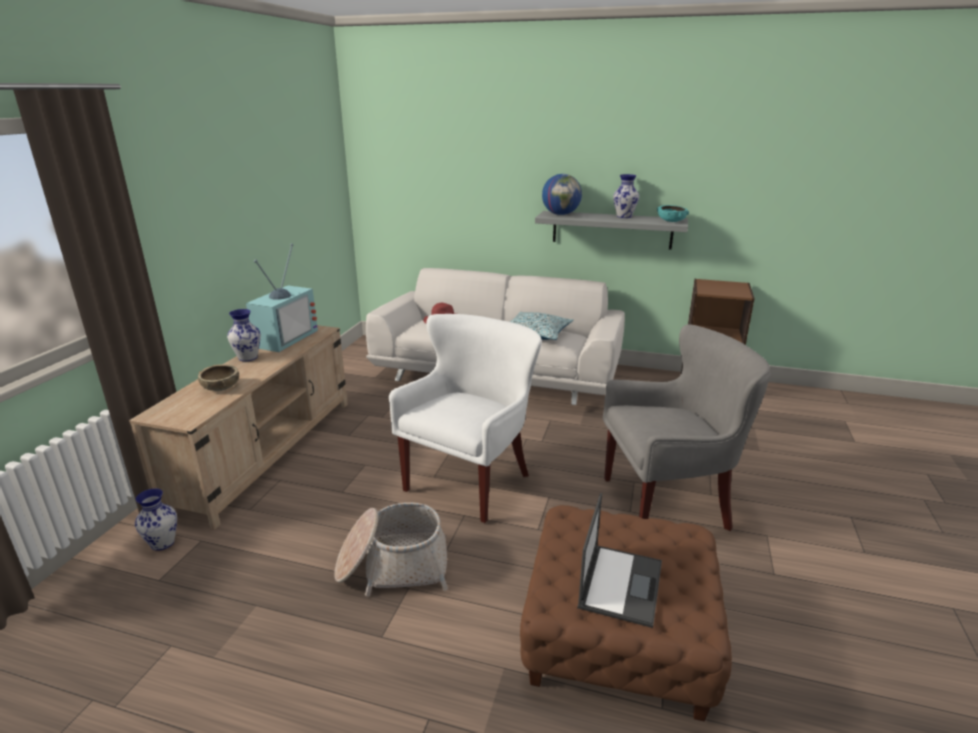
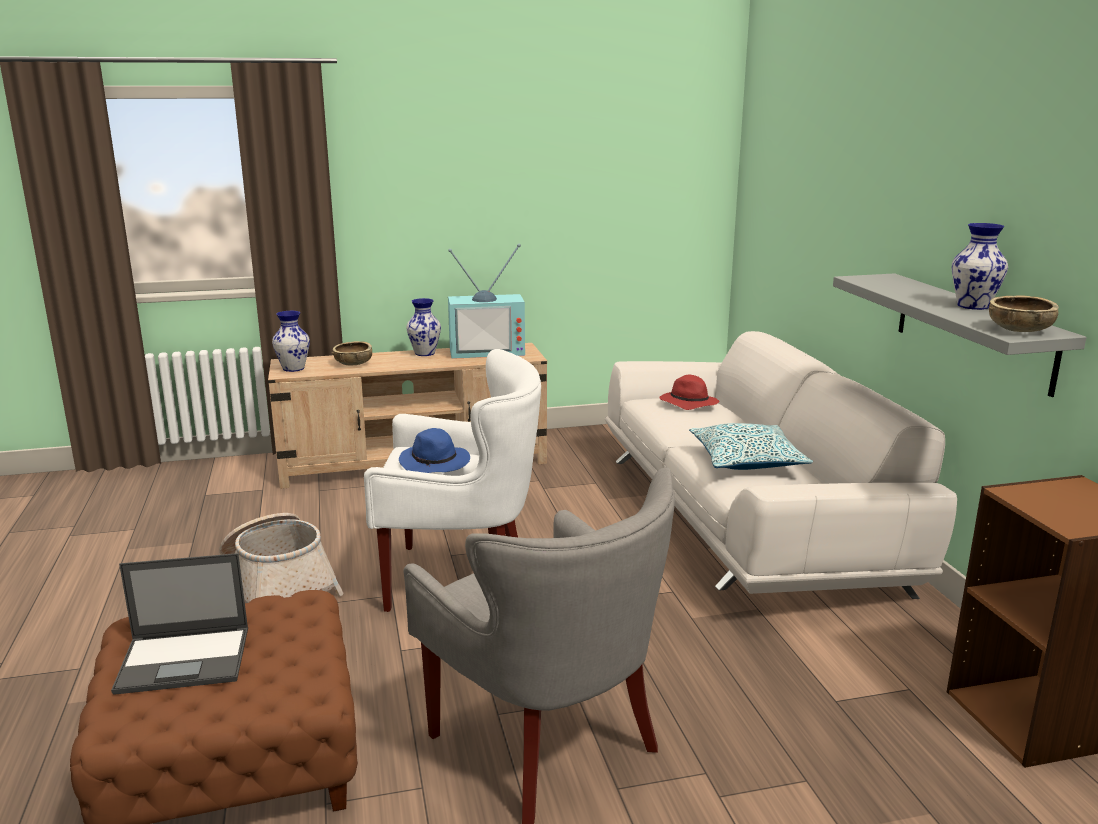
camera: 60 degrees right, 5 degrees down
(162, 543) = (249, 478): vase -> vase (293, 368)
(462, 407) = (435, 463): none -> blue hat
(561, 214) = (888, 282): globe -> none
(671, 221) = (1019, 330): turquoise bowl -> brown bowl

